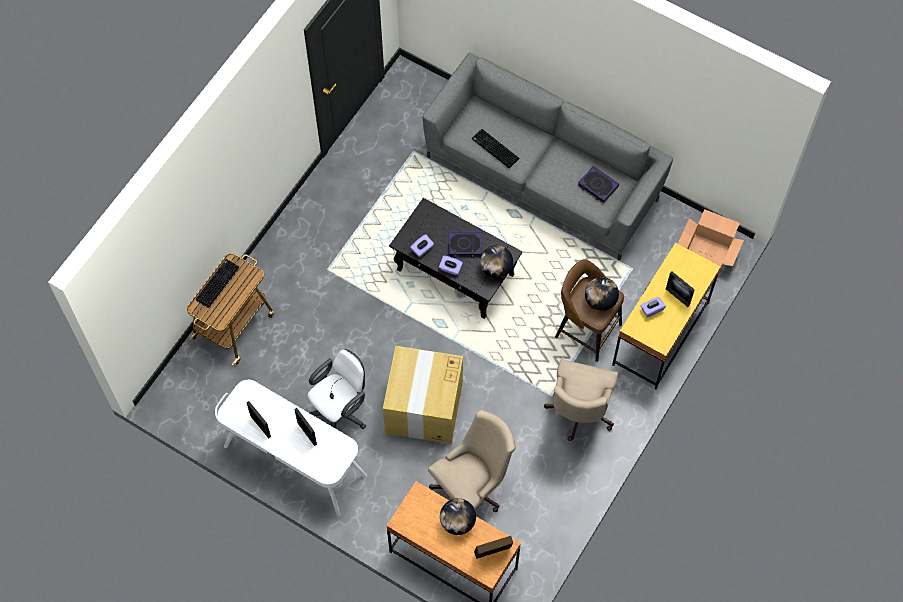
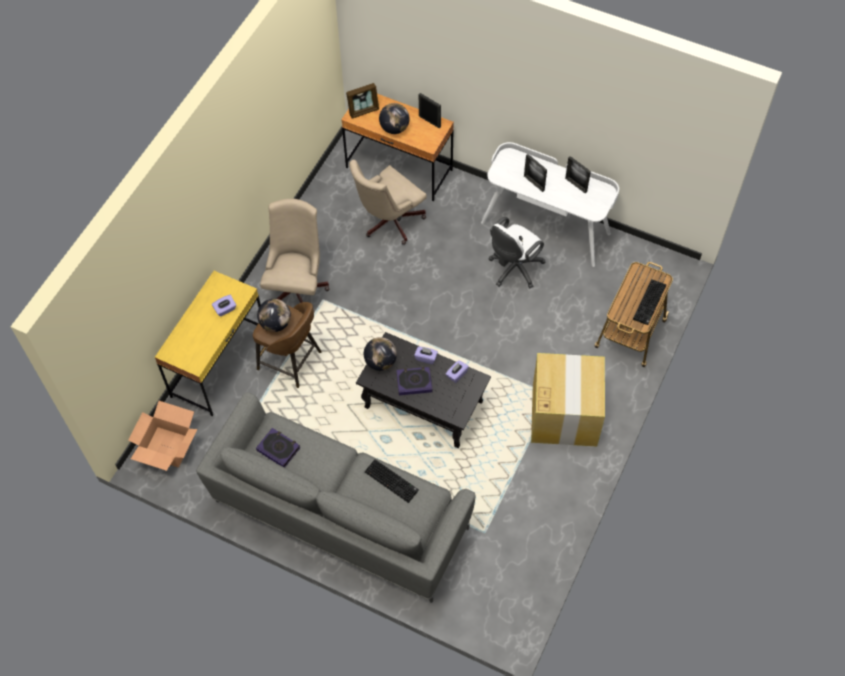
camera: 175 degrees right, 5 degrees down
(424, 408) = (438, 279): cardboard box -> cardboard box (564, 414)
(677, 297) = (199, 323): picture frame -> picture frame (429, 121)

